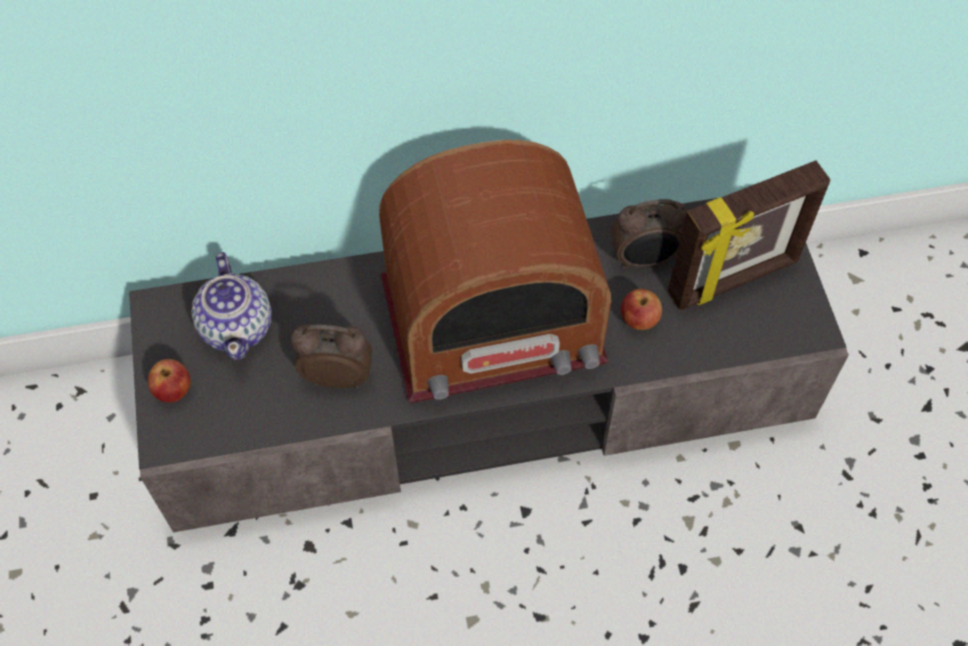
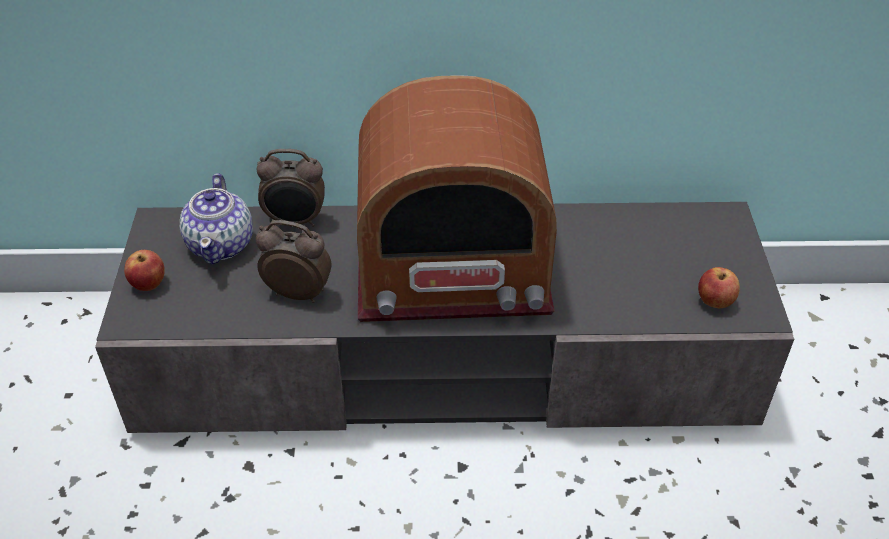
camera: 10 degrees right, 15 degrees down
(638, 320) = (590, 285): apple -> apple (714, 301)
(644, 259) = (604, 239): alarm clock -> alarm clock (295, 221)
(734, 279) = (688, 264): picture frame -> none

